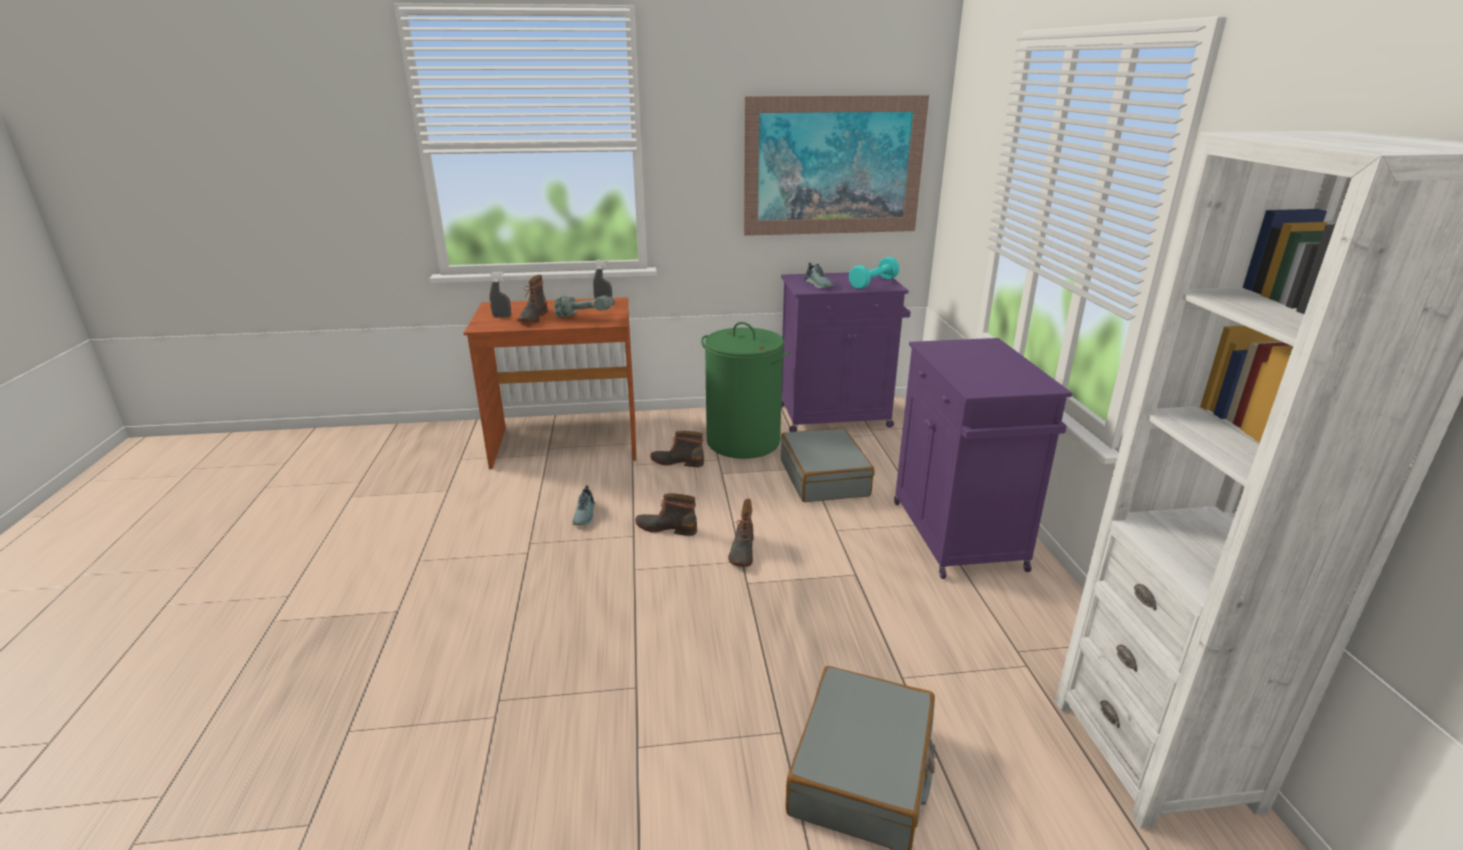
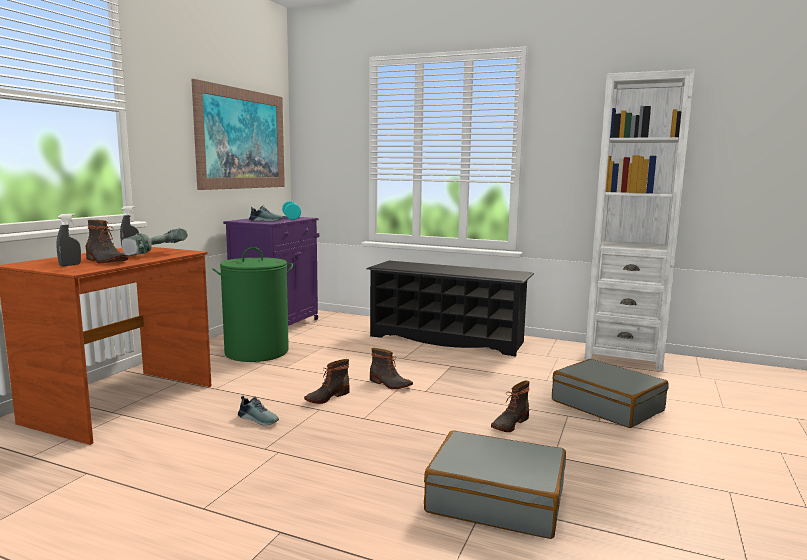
camera: 60 degrees left, 15 degrees down
(677, 461) = (242, 374): boot -> boot (509, 424)
(824, 478) = (343, 346): grey suitcase -> grey suitcase (496, 499)
(958, 537) = (447, 339): purple cabinet -> black shoe rack

